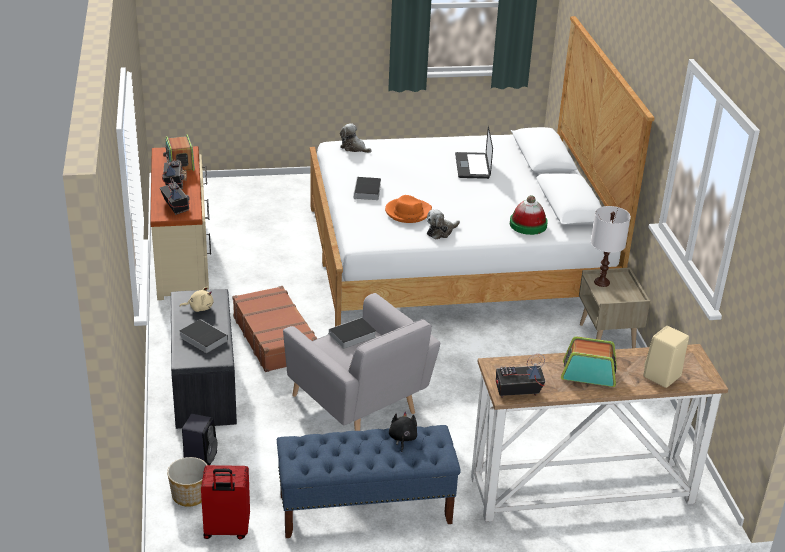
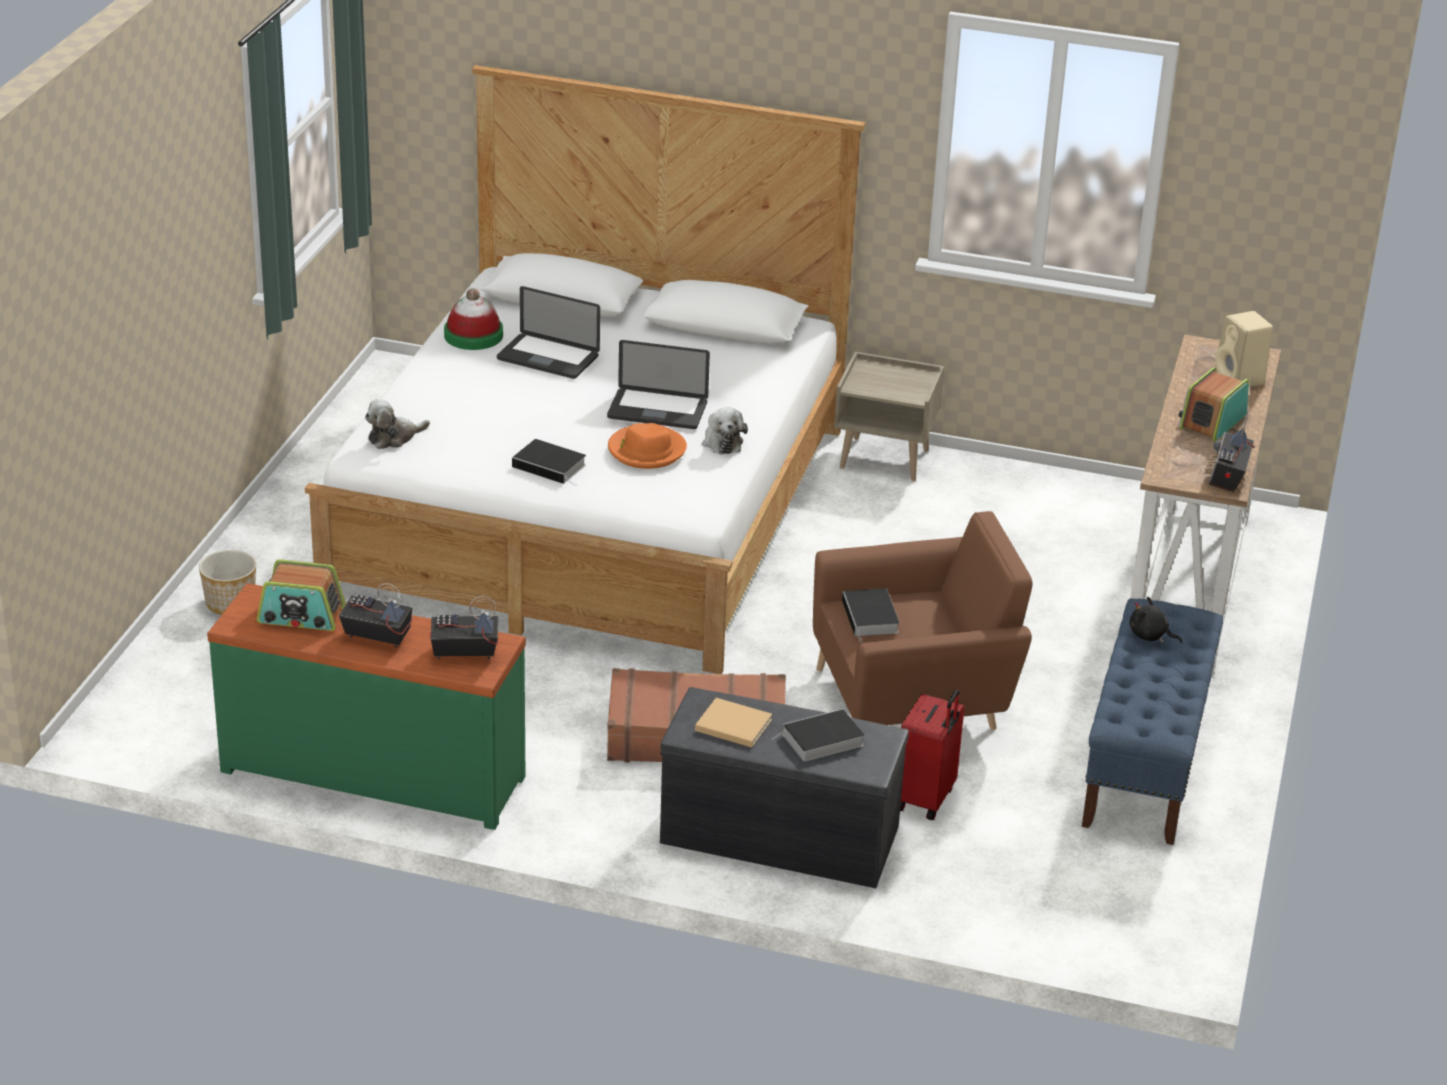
camera: 65 degrees left, 0 degrees up
(182, 257) = (374, 772): beige dresser -> green dresser
(189, 495) = (1042, 909): planter -> planter (229, 603)
(199, 308) = (731, 724): beige plush toy -> beige book
(200, 458) = (961, 879): black speaker -> none
(226, 530) = (1134, 892): red suitcase -> red suitcase (926, 799)
(360, 404) = (913, 703): grey armchair -> brown armchair
(451, 206) = (657, 410): none -> laptop
(528, 225) = (755, 370): hat -> hat (473, 335)
(601, 282) = (870, 385): white table lamp -> none

